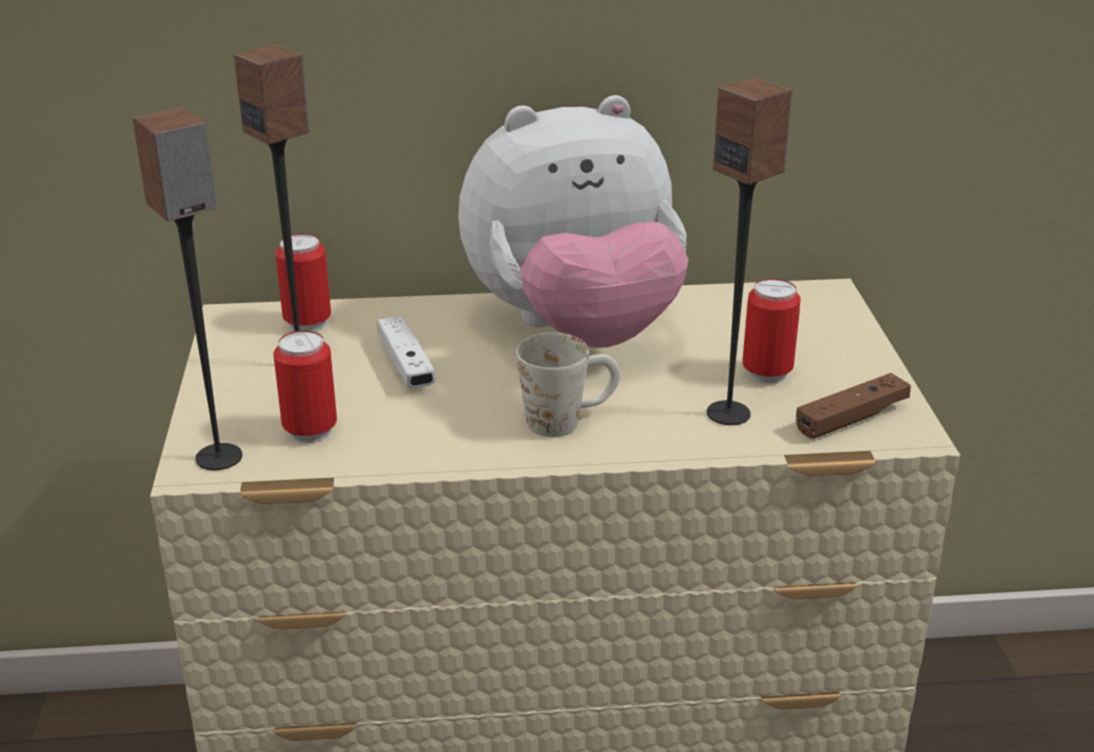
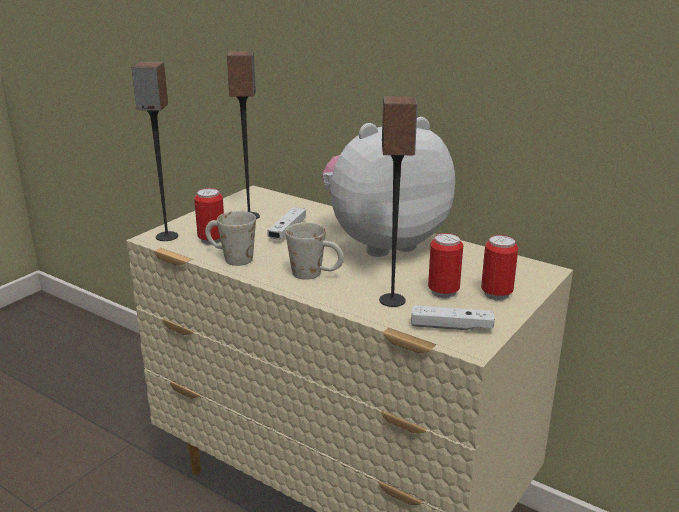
camera: 40 degrees right, 5 degrees down
(307, 323) = (277, 203): can -> can (496, 294)
(397, 449) = (230, 258): none -> white mug
(575, 330) = (383, 243): plush toy -> plush toy turned 135 degrees clockwise
(851, 418) = (451, 327): brown game controller -> white game controller

